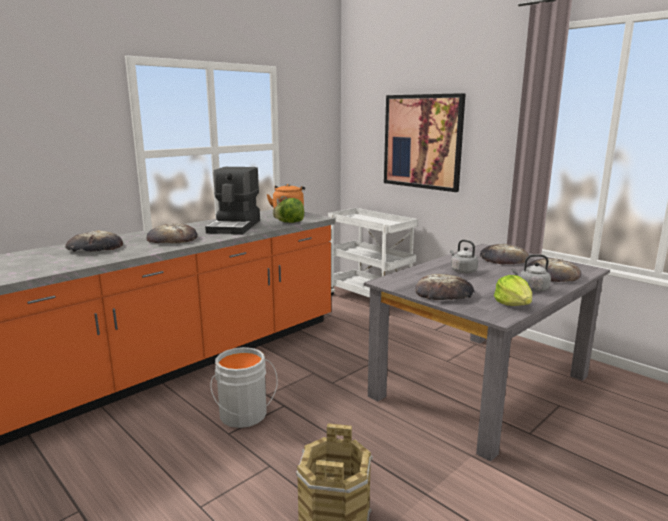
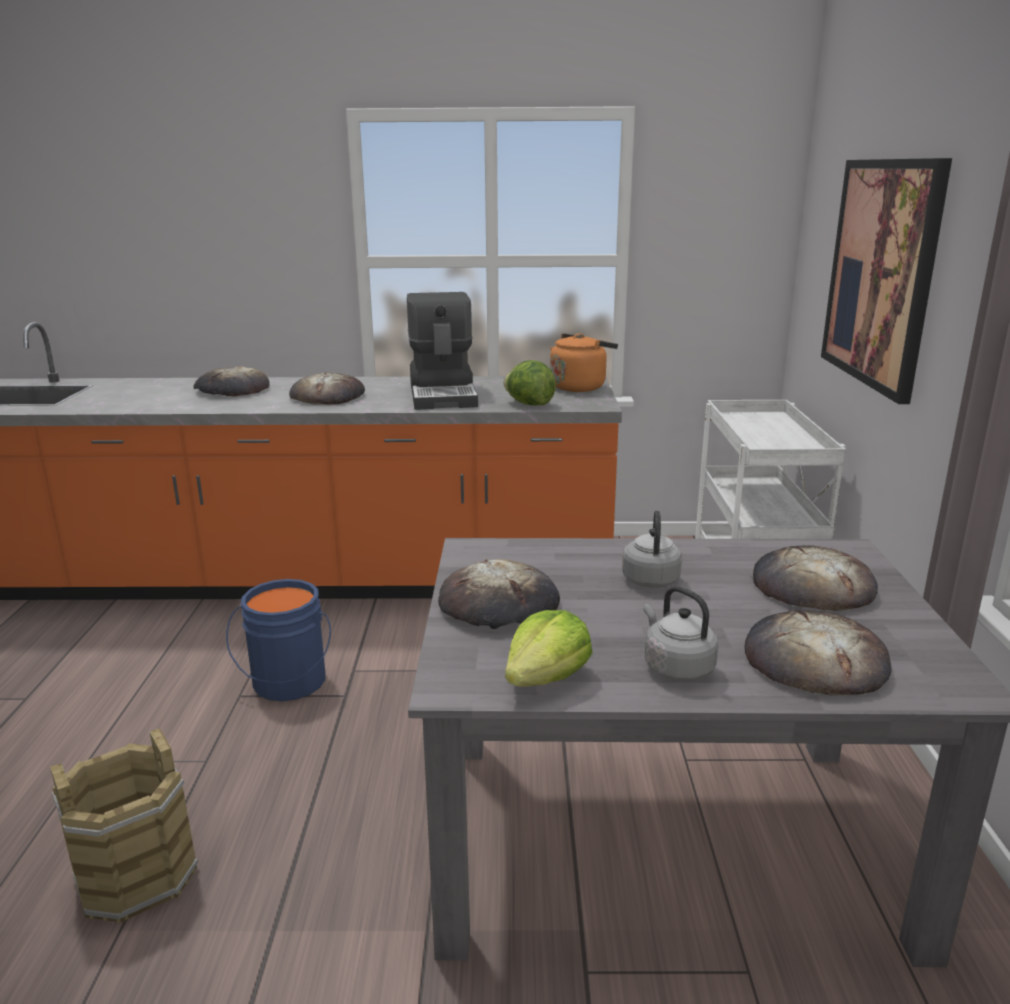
camera: 45 degrees right, 5 degrees up
(235, 226) = (444, 394): coffee machine -> coffee machine turned 60 degrees counterclockwise
(244, 416) = (287, 683): grey bucket -> blue bucket

